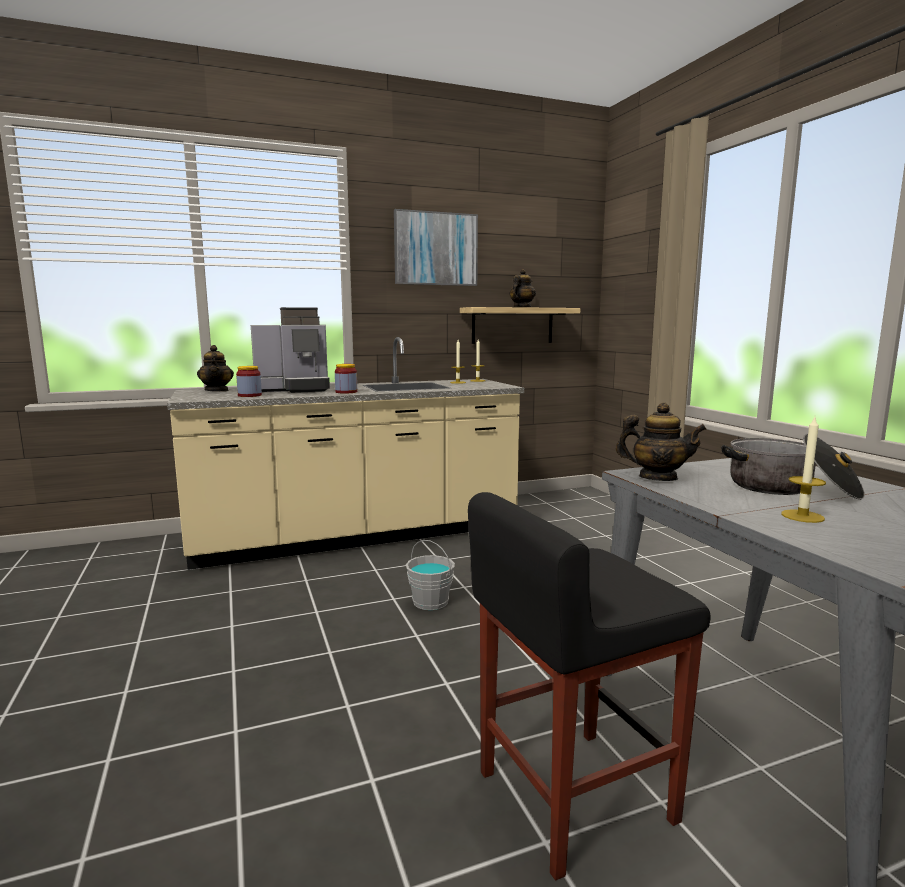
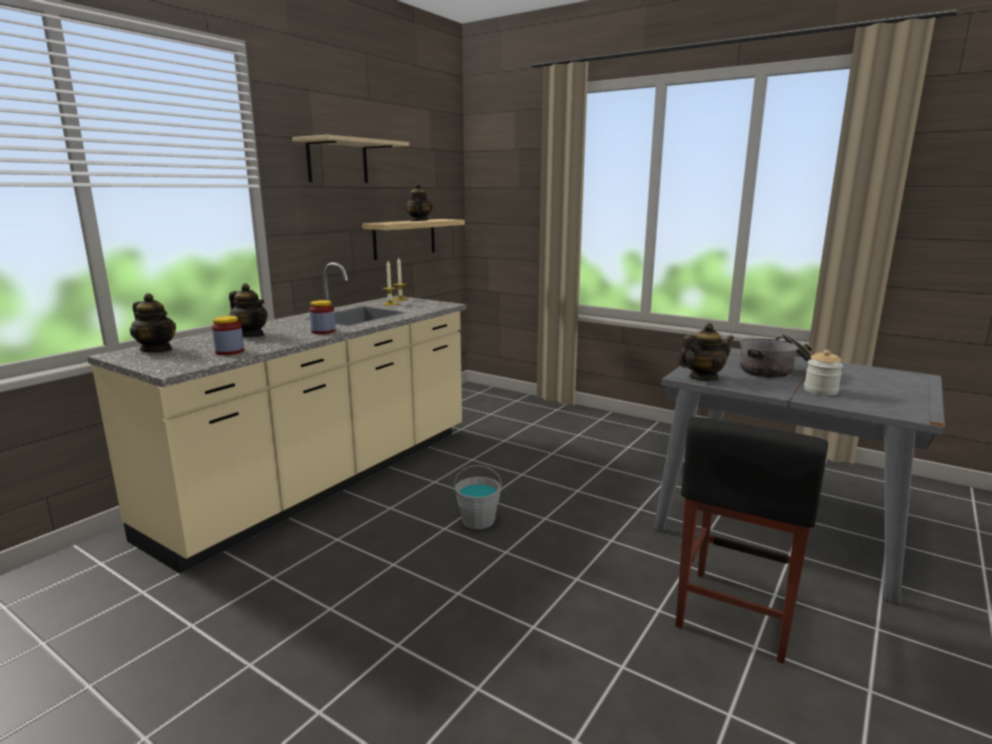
camera: 35 degrees left, 5 degrees up
(294, 389) = (251, 335): coffee machine -> teapot
(435, 249) = (337, 161): picture -> beige shelf
(802, 516) = (820, 391): candle -> jar

